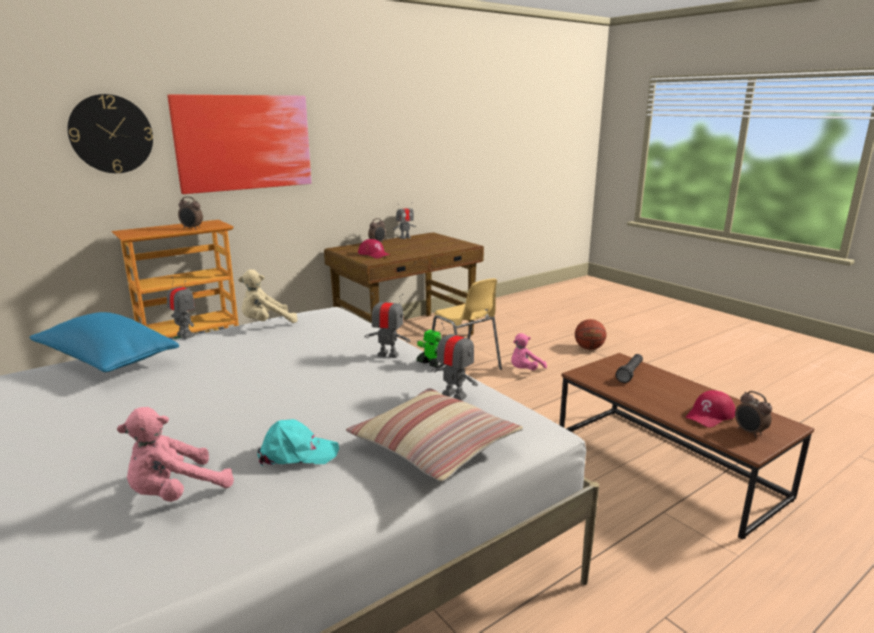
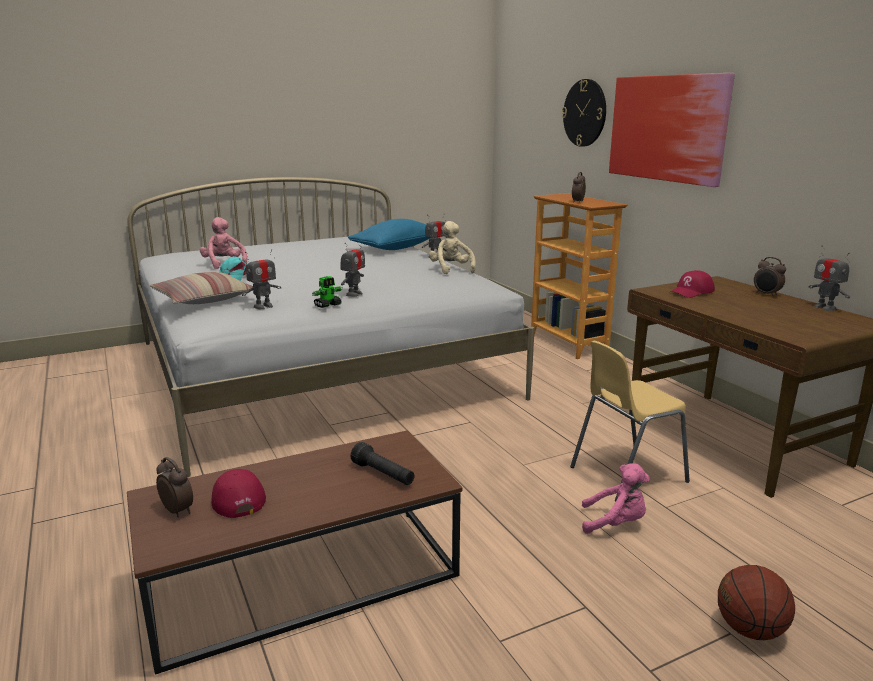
camera: 100 degrees right, 0 degrees up
(525, 370) = (615, 523): pink plush toy -> pink plush toy turned 135 degrees clockwise
(749, 432) = (178, 510): alarm clock -> alarm clock turned 60 degrees clockwise

